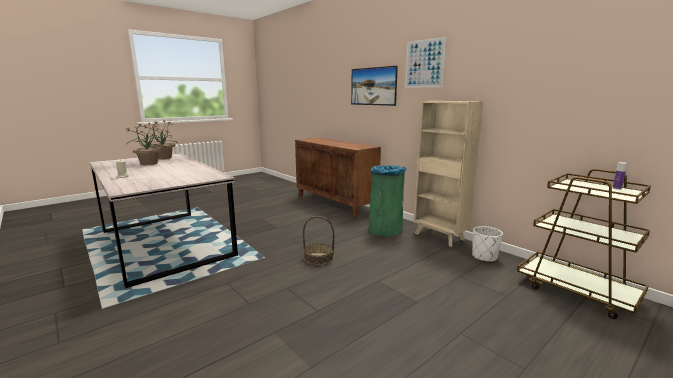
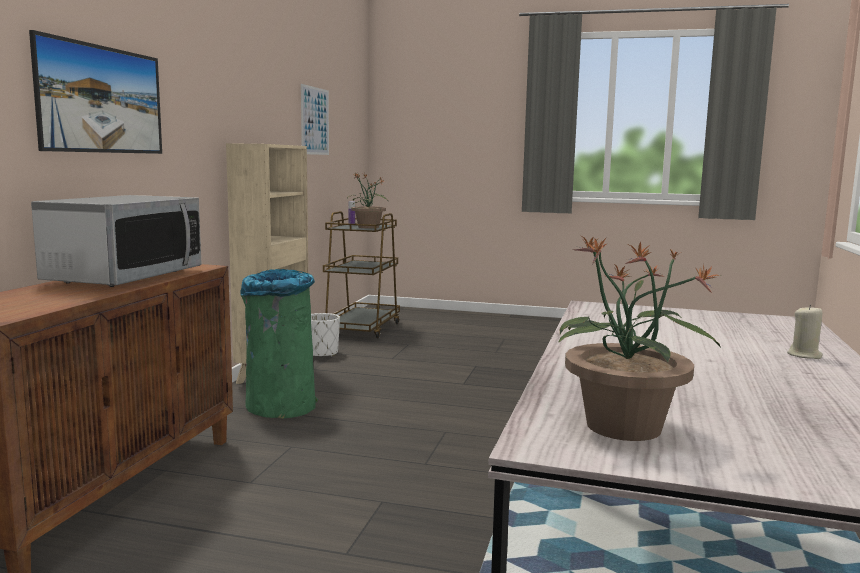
camera: 125 degrees left, 5 degrees down
(148, 163) = (712, 400): potted plant -> potted plant (368, 227)
(318, 258) = (461, 422): basket -> none
(345, 144) = (125, 277): none -> microwave
(424, 63) = (198, 69): picture -> picture (315, 121)

